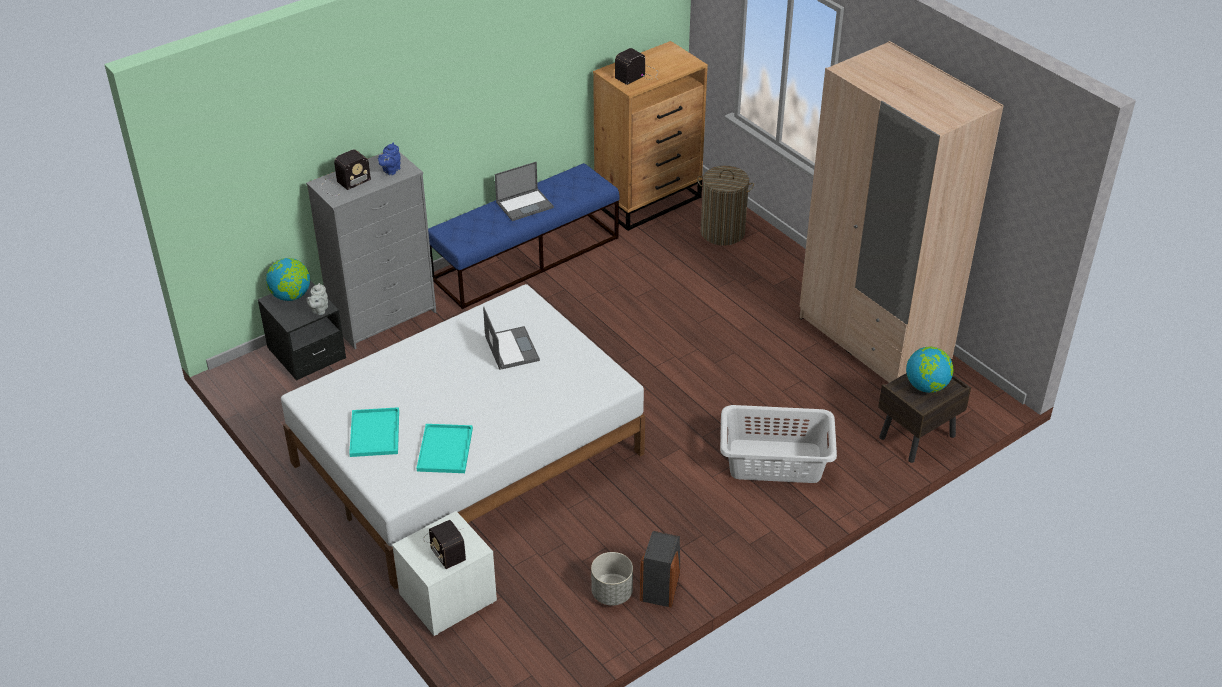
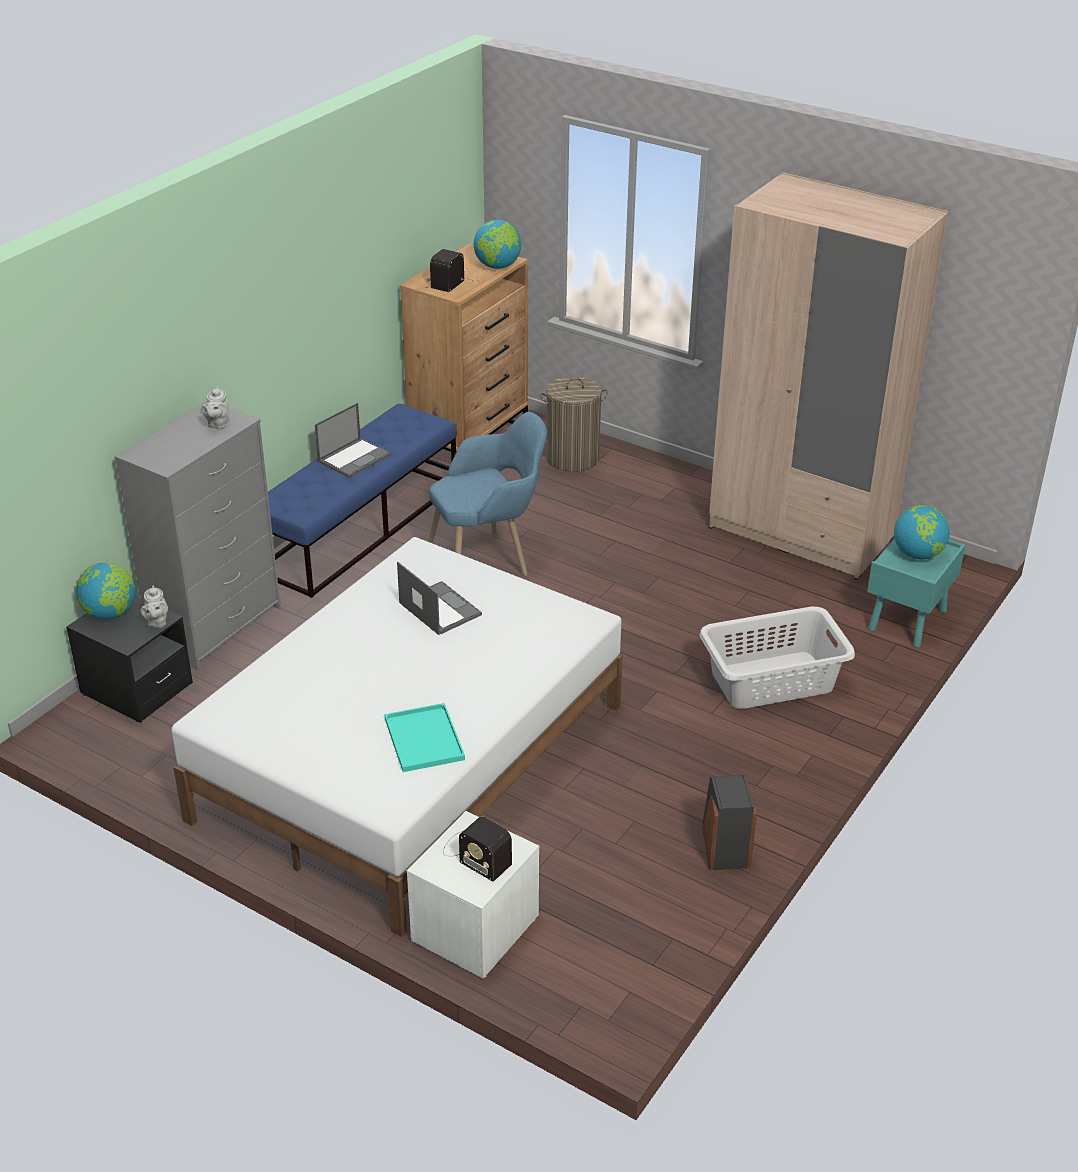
camera: 20 degrees left, 5 degrees down
(343, 183) = (165, 448): radio -> none
(375, 434) = (324, 742): turquoise tray -> none
(390, 170) = (218, 424): blue teapot -> grey teapot
(609, 308) = (489, 561): none -> blue armchair
(612, 593) = (672, 870): grey planter -> none
(679, 67) = (497, 266): none -> globe
(916, 438) = (907, 621): brown nightstand -> turquoise nightstand

